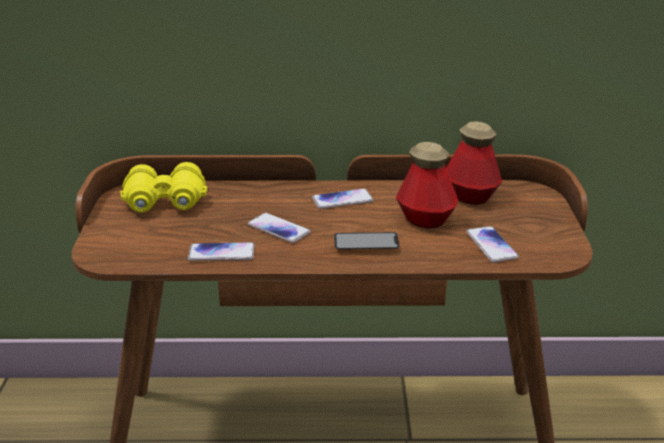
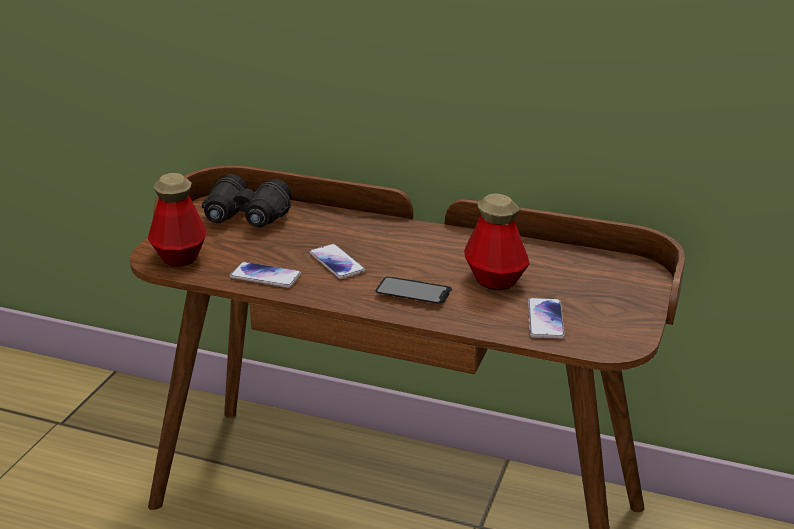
camera: 20 degrees right, 0 degrees up
(165, 203) = (246, 218): yellow binoculars -> black binoculars
(342, 200) = (423, 244): phone -> none
(470, 196) = (565, 264): bottle -> bottle (179, 257)

